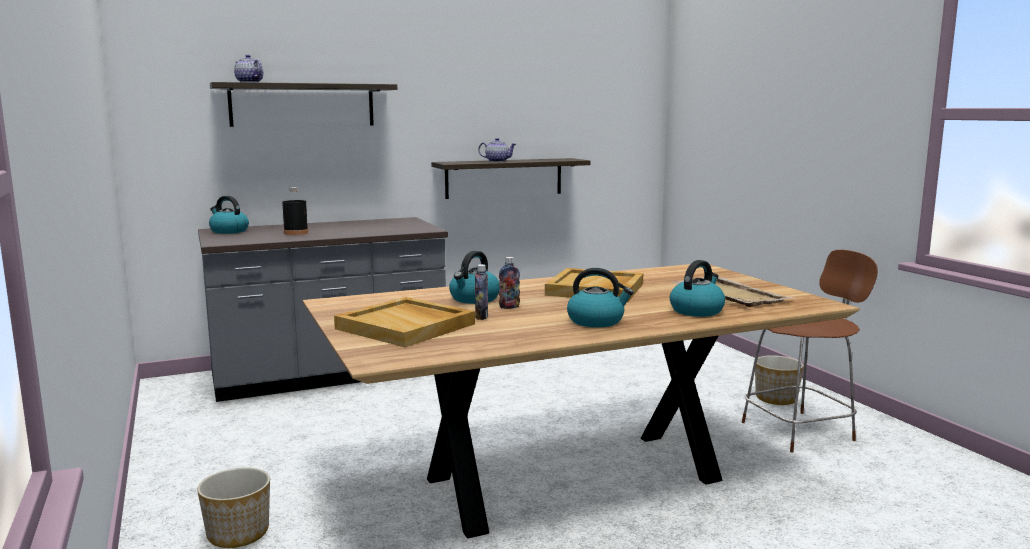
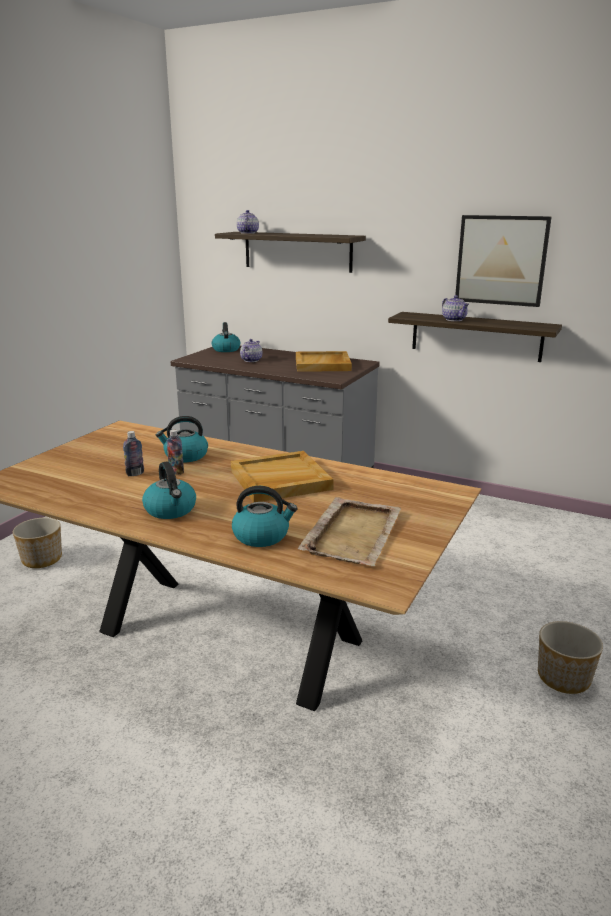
camera: 50 degrees right, 10 degrees up
(296, 233) = (251, 360): black bottle -> teapot
(407, 326) = (84, 463): beige tray -> beige tray (323, 364)
(519, 105) = (501, 260): none -> picture
(800, 431) = (500, 723): brown chair -> none

